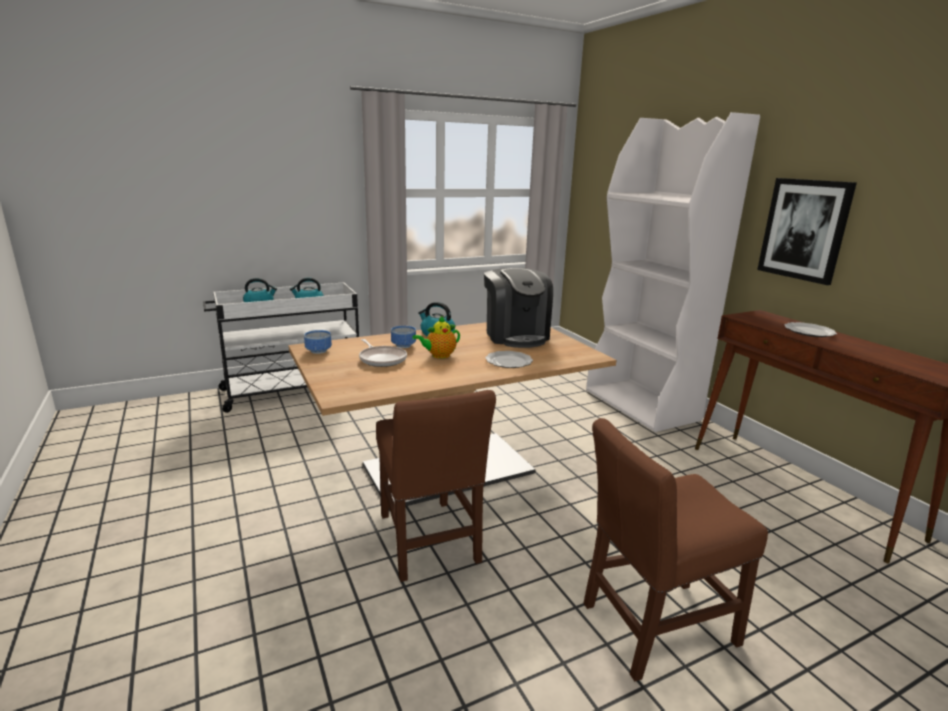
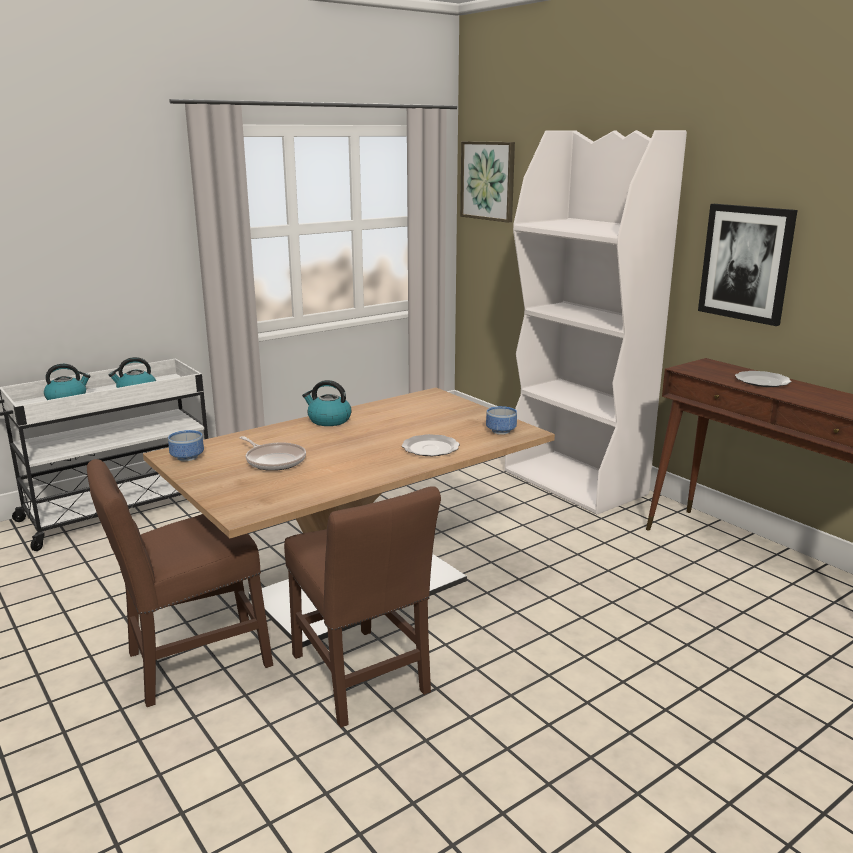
camera: 10 degrees left, 0 degrees up
(402, 345) = (292, 440): bowl -> bowl (499, 431)
(439, 356) = (343, 449): teapot -> none
(516, 336) = (427, 414): coffee machine -> none
(596, 163) = (488, 181): none -> picture
(653, 627) = (636, 732): brown chair -> brown chair (191, 663)

